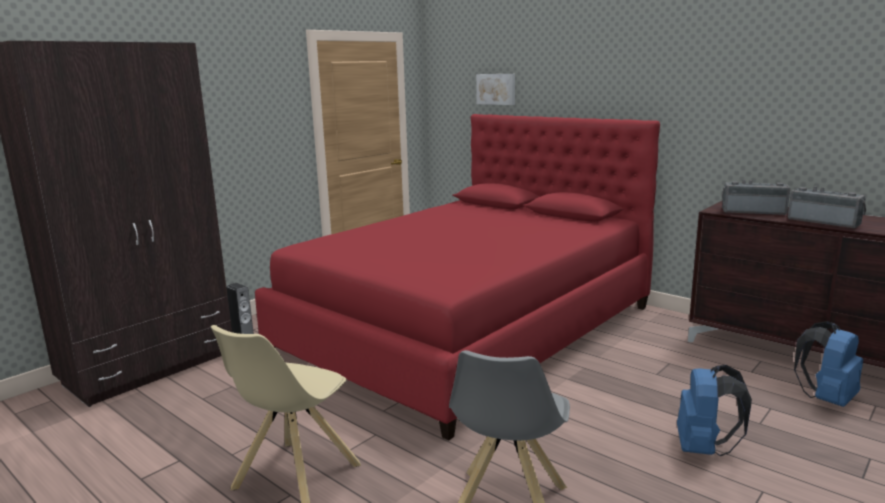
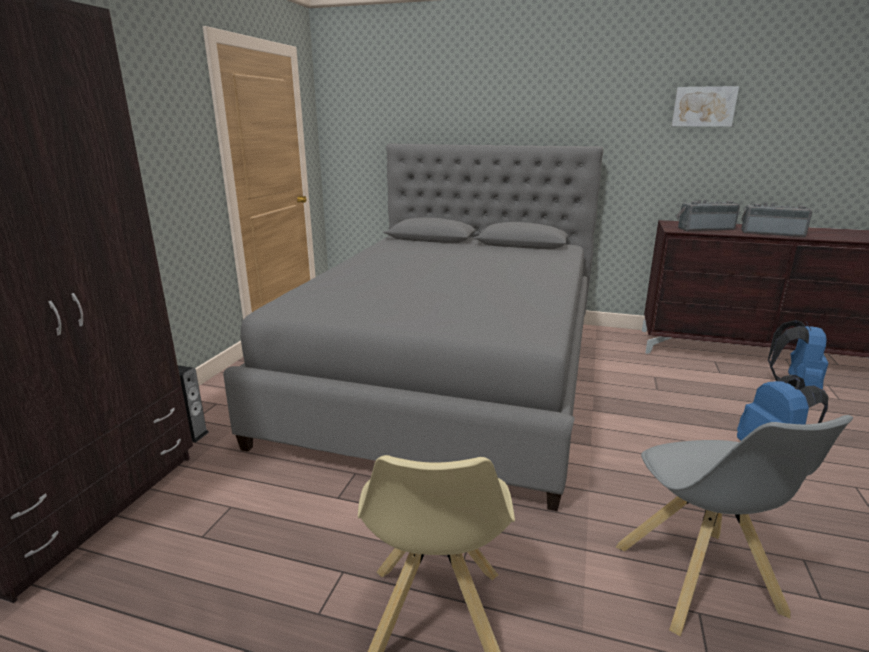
camera: 25 degrees left, 5 degrees up
(469, 329) = (449, 374): red bed -> grey bed
(496, 89) = (411, 116): picture -> picture (703, 106)

